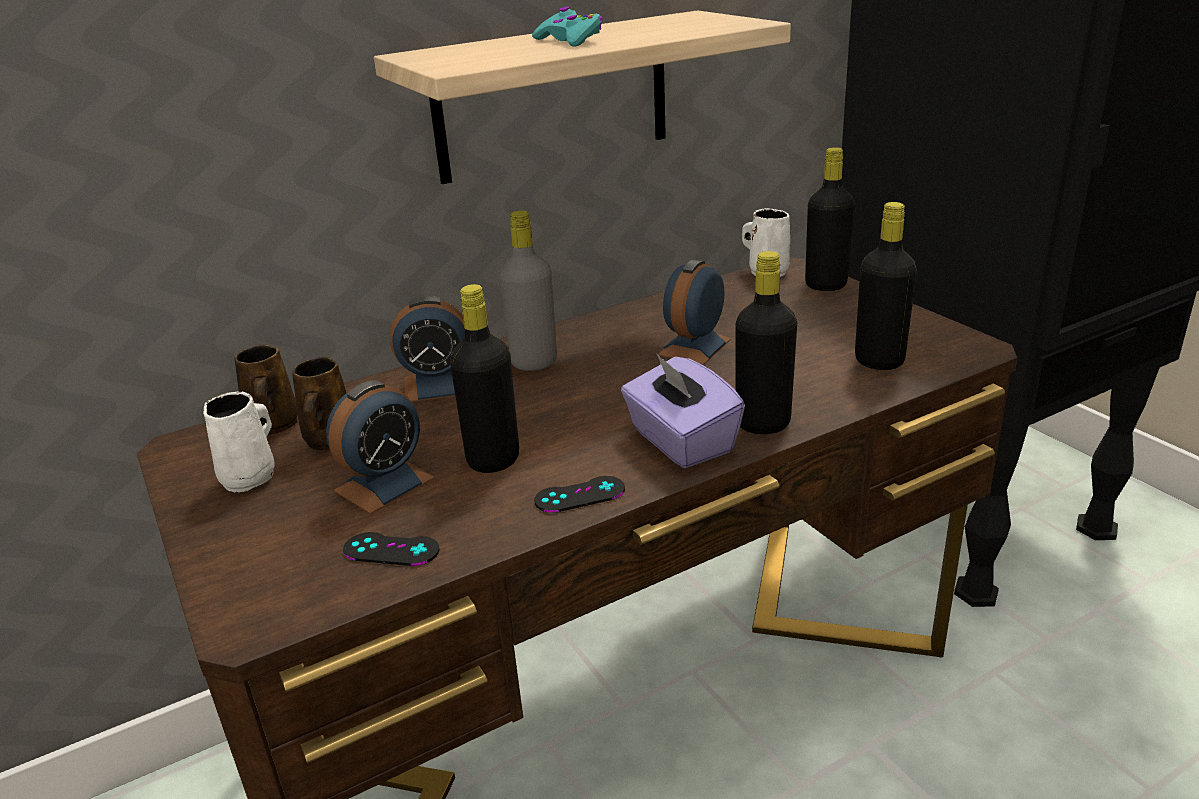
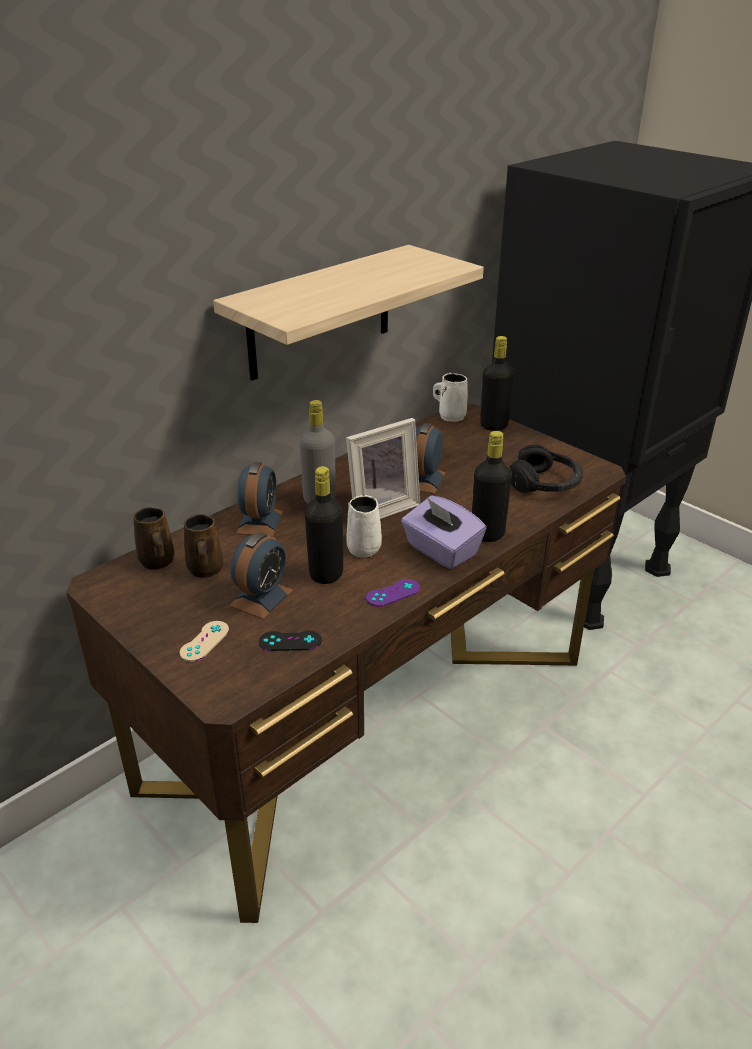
camera: 15 degrees left, 5 degrees up
(251, 477) = (164, 601): white mug -> white mug (364, 547)
(270, 537) = (204, 641): none -> beige game controller
(437, 386) = (260, 522): alarm clock -> alarm clock turned 60 degrees counterclockwise
(569, 40) = (346, 285): turquoise game controller -> none
(580, 495) = (393, 593): black game controller -> purple game controller
(614, 379) = (380, 508): none -> picture frame
(879, 361) = (545, 484): black bottle -> black headphones

